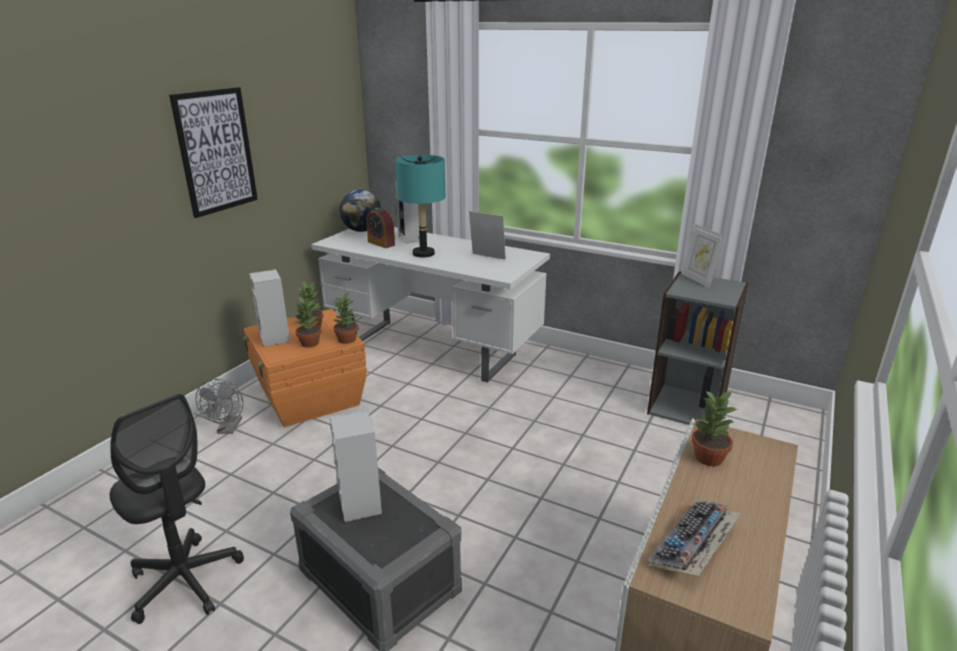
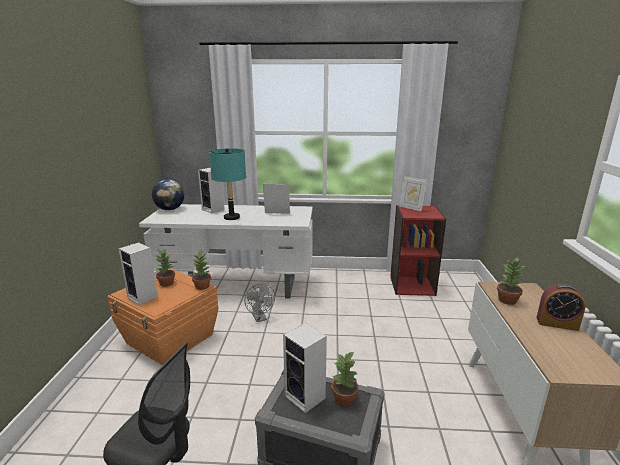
camera: 25 degrees left, 5 degrees down
(216, 151) = (73, 154): picture -> none
(228, 429) = (116, 380): grey fan -> grey fan (260, 318)
(310, 343) = (175, 295): potted plant -> potted plant (345, 399)
(381, 243) = (194, 215): alarm clock -> alarm clock (557, 323)
(687, 406) = (412, 285): grey bookcase -> red bookcase
(694, 547) = (555, 349): keyboard -> none

